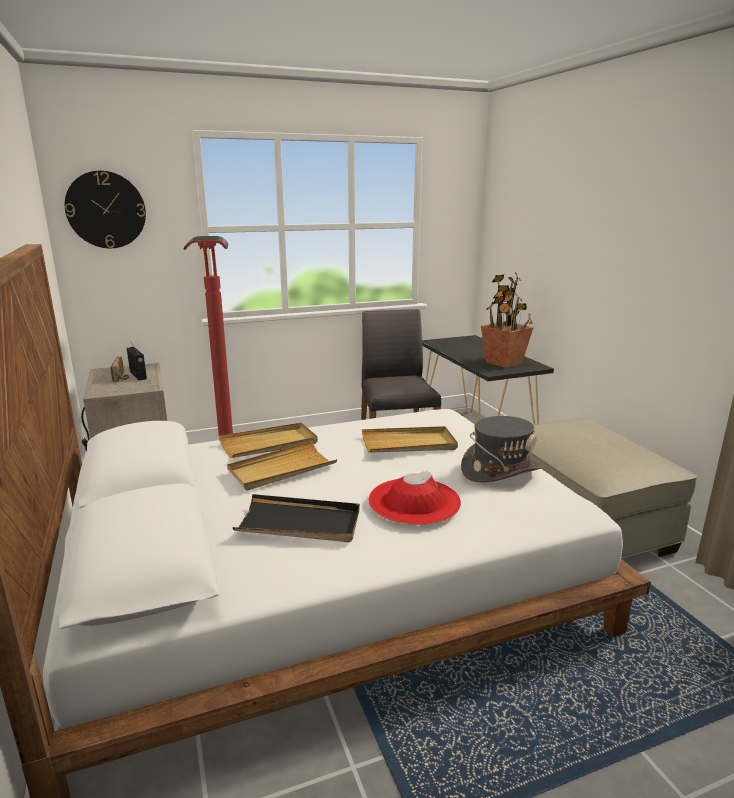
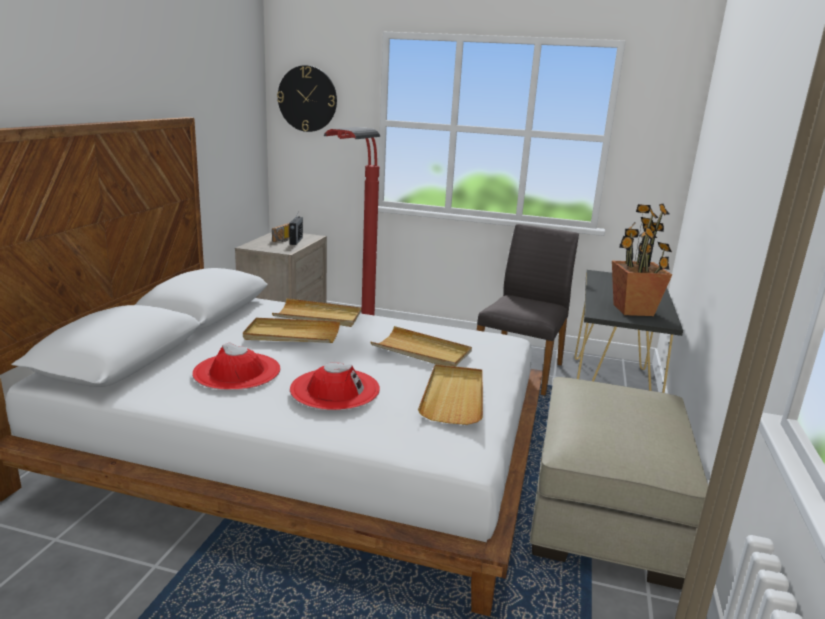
camera: 35 degrees right, 0 degrees up
(300, 523) = (237, 371): black tray -> red hat
(500, 470) = (454, 396): grey hat -> beige tray

